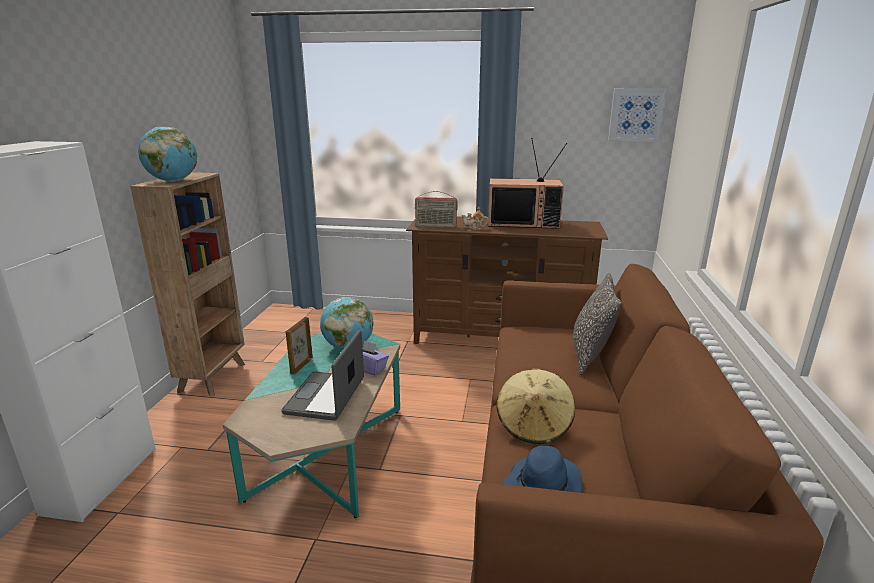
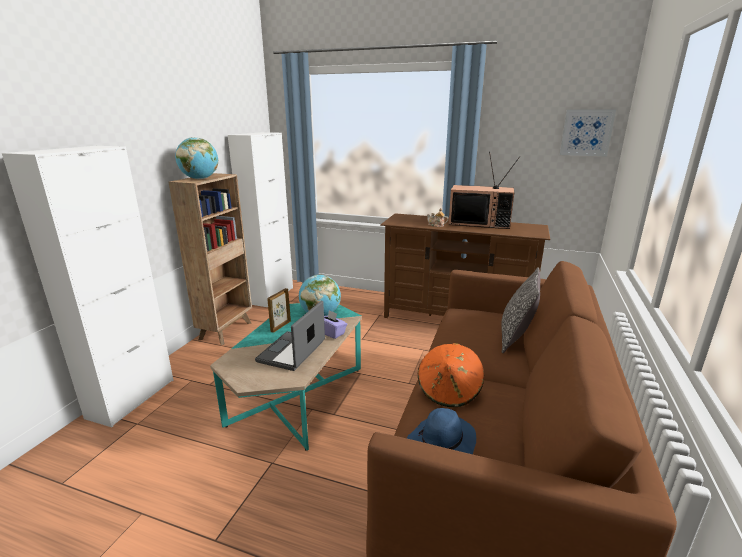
camera: 10 degrees right, 0 degrees up
(263, 327) = (271, 295): none -> white cabinet
(436, 226) = (405, 223): radio -> none
(534, 425) = (449, 391): beige hat -> orange hat

